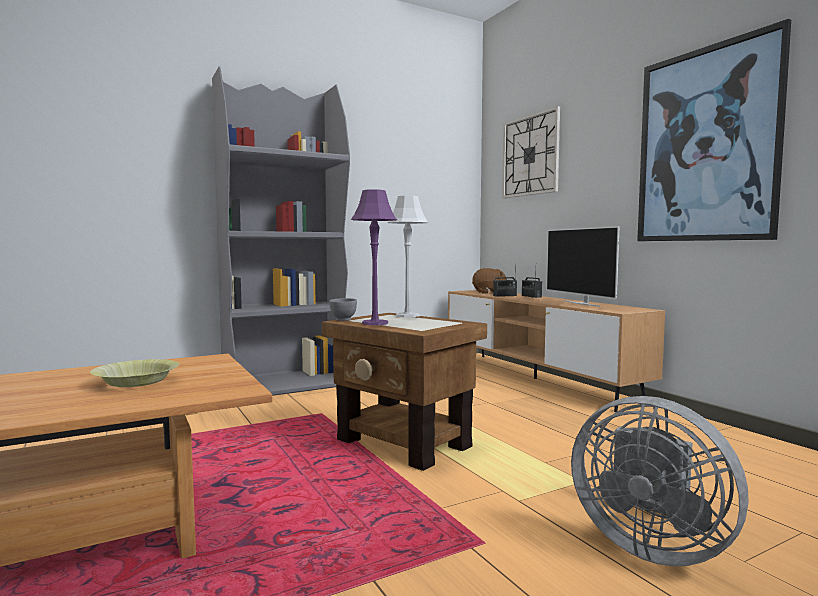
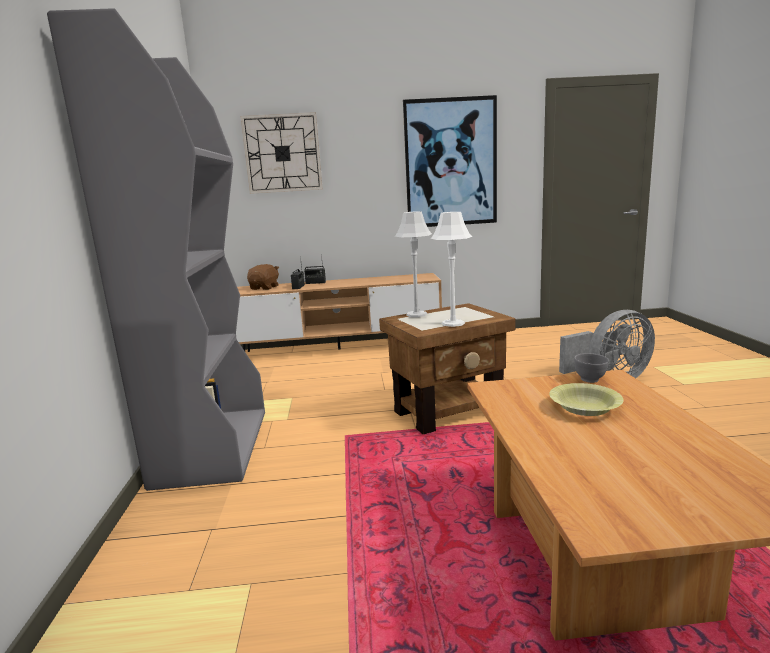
camera: 65 degrees left, 10 degrees up
(343, 320) = (421, 330): grey bowl -> grey bowl (590, 380)
(375, 323) = (453, 323): purple table lamp -> white table lamp
(581, 303) = (380, 279): television -> none

